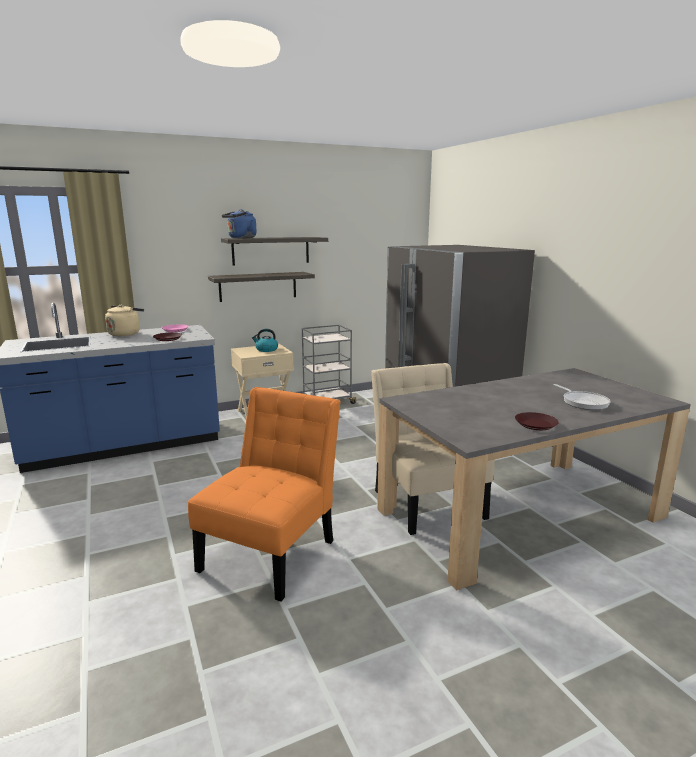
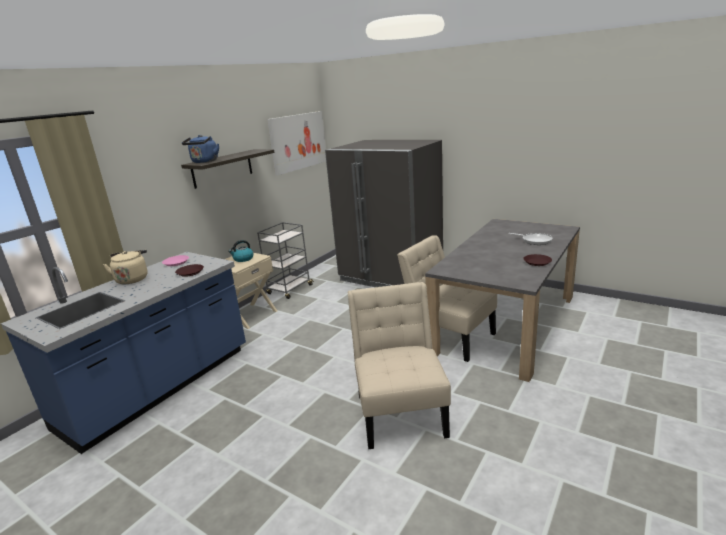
camera: 30 degrees left, 5 degrees up
(258, 286) = (218, 203): shelf -> none
(272, 551) = (400, 411): orange chair -> beige chair
(381, 238) = (298, 141): none -> picture

